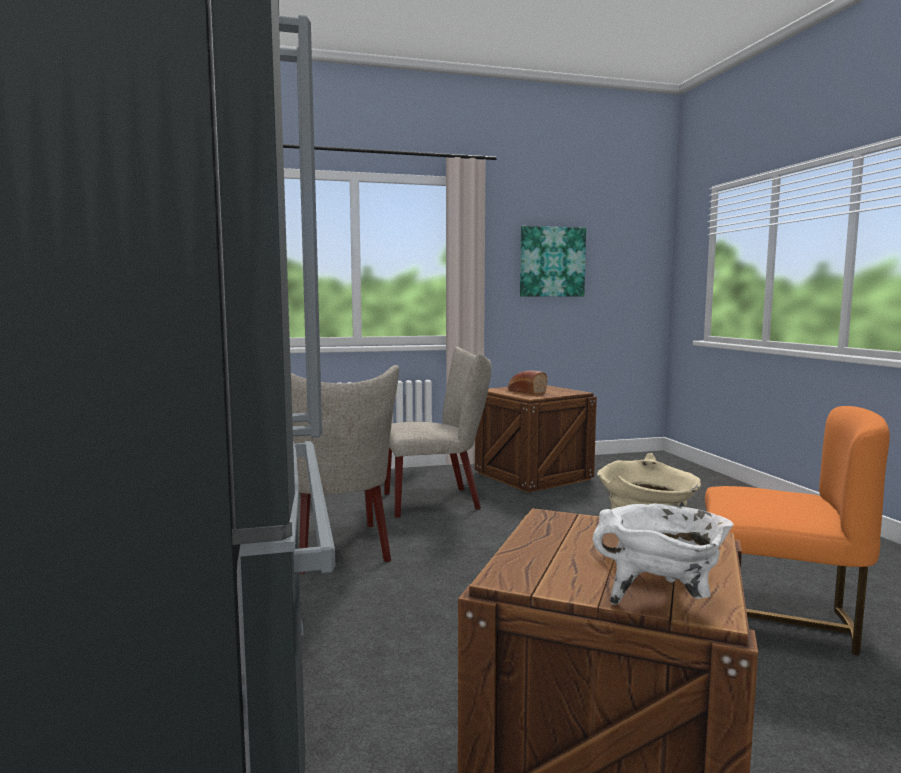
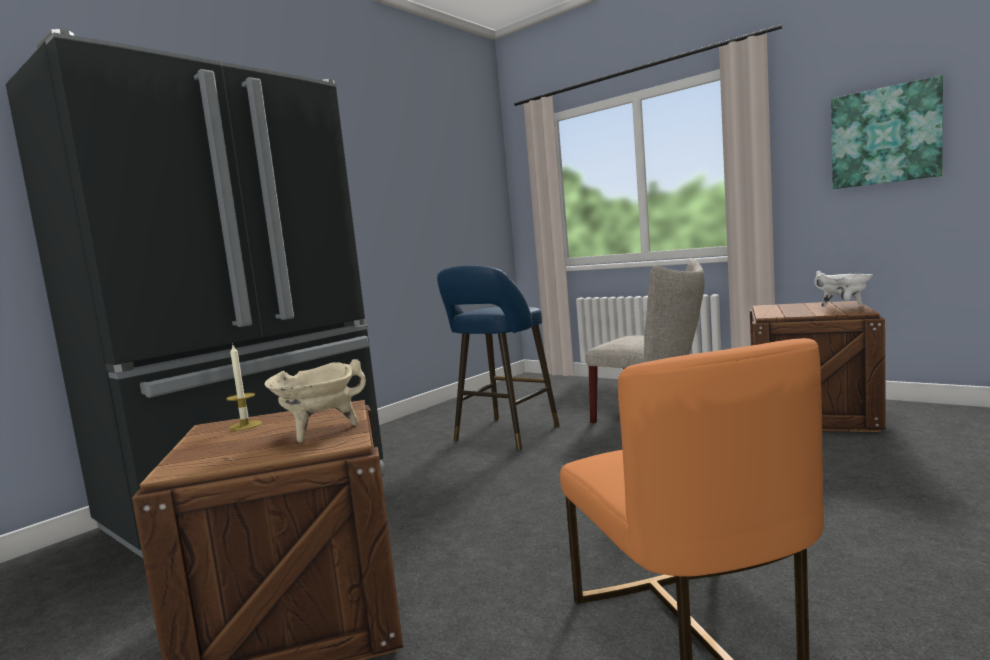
camera: 55 degrees right, 0 degrees up
(339, 550) = (503, 435): beige chair -> blue stool
(525, 391) = (793, 309): bread -> none
(545, 562) = (245, 425): none -> candle
(662, 600) = (189, 457): white cooking pot -> white cooking pot (844, 307)

